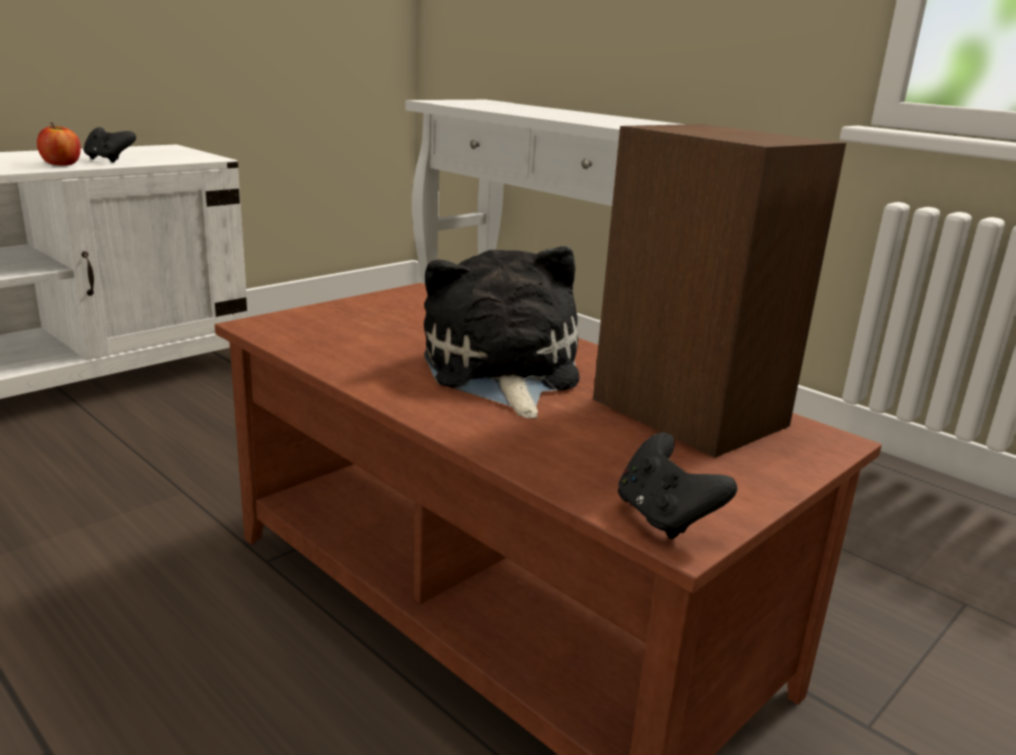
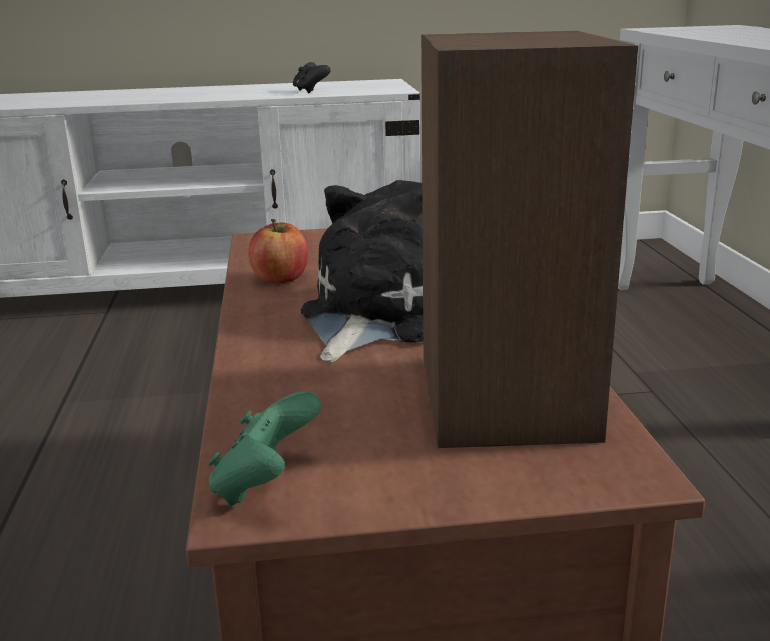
camera: 40 degrees right, 0 degrees up
(61, 164) = (268, 94): apple -> apple (280, 278)
(664, 518) = (265, 486): black game controller -> green game controller

